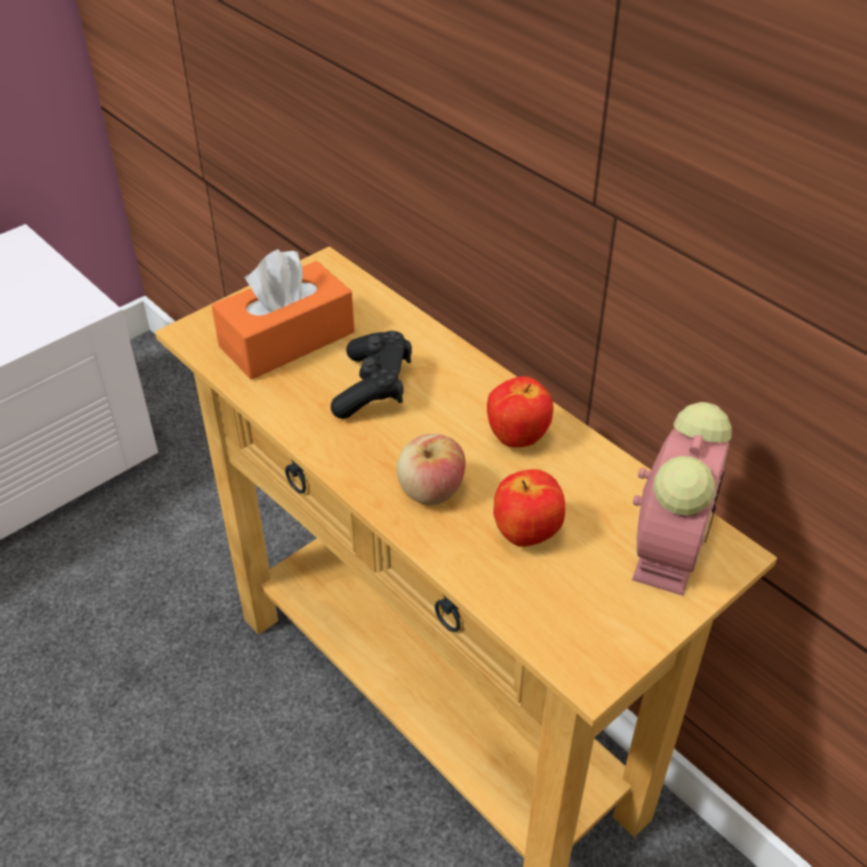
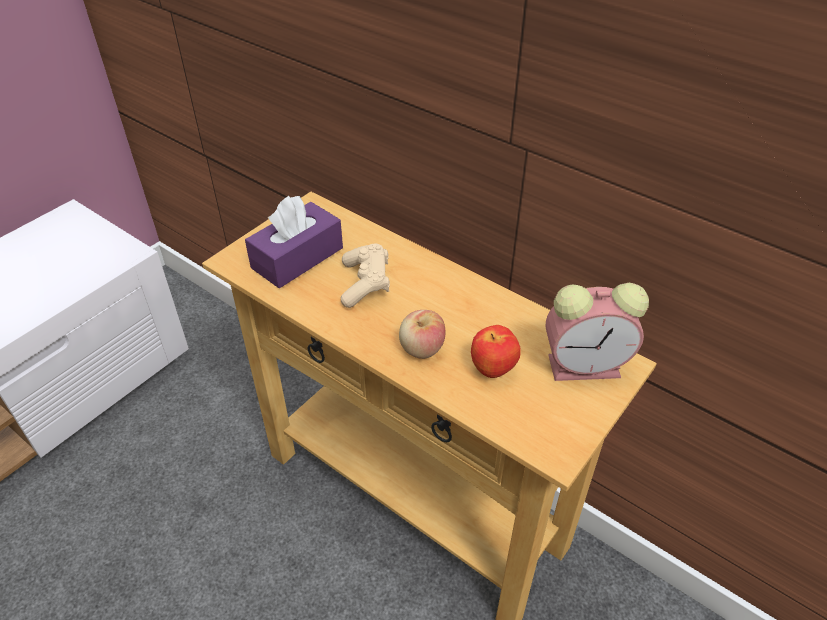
camera: 10 degrees left, 0 degrees up
(287, 339) = (297, 258): orange tissue box -> purple tissue box
(373, 388) = (365, 284): black game controller -> beige game controller
(517, 438) = (470, 306): apple -> none
(668, 547) = (587, 365): alarm clock -> alarm clock turned 75 degrees clockwise

